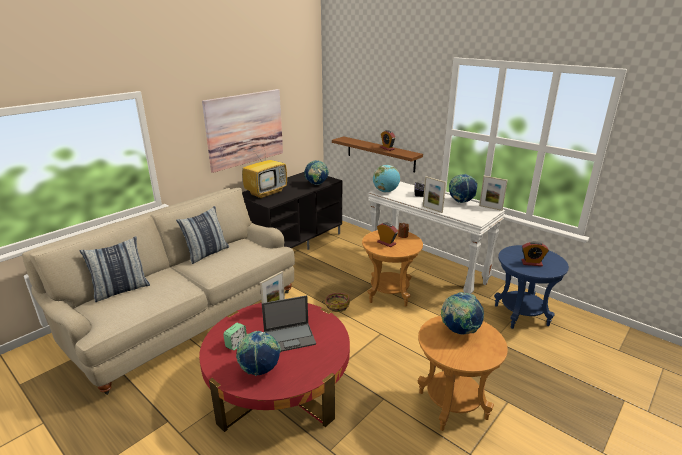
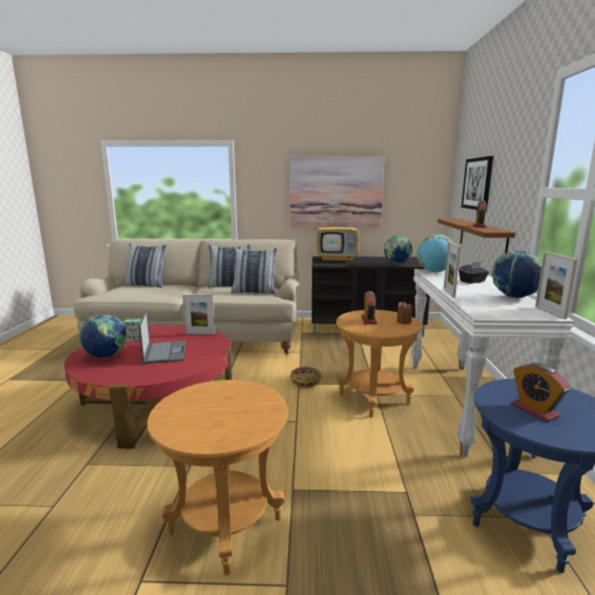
camera: 50 degrees right, 10 degrees down
(248, 251) = (254, 292): none -> pillow
(290, 338) = (165, 352): laptop -> laptop turned 135 degrees counterclockwise
(365, 112) = (477, 183): none -> picture
(459, 331) = (238, 403): globe -> none

